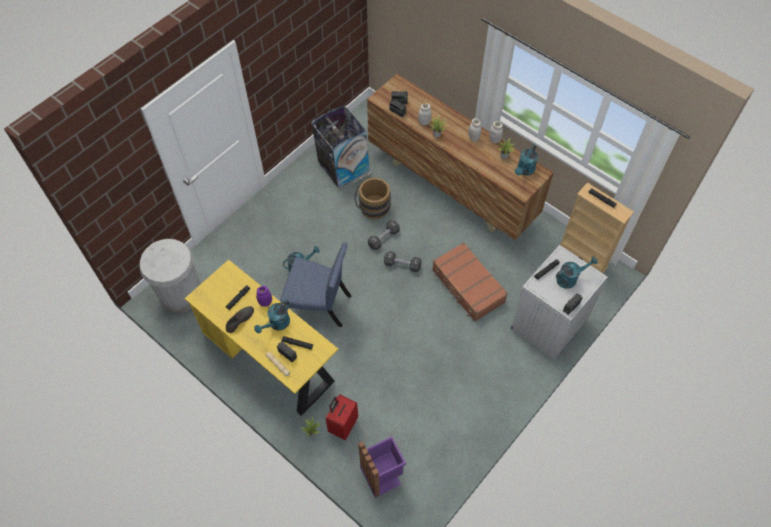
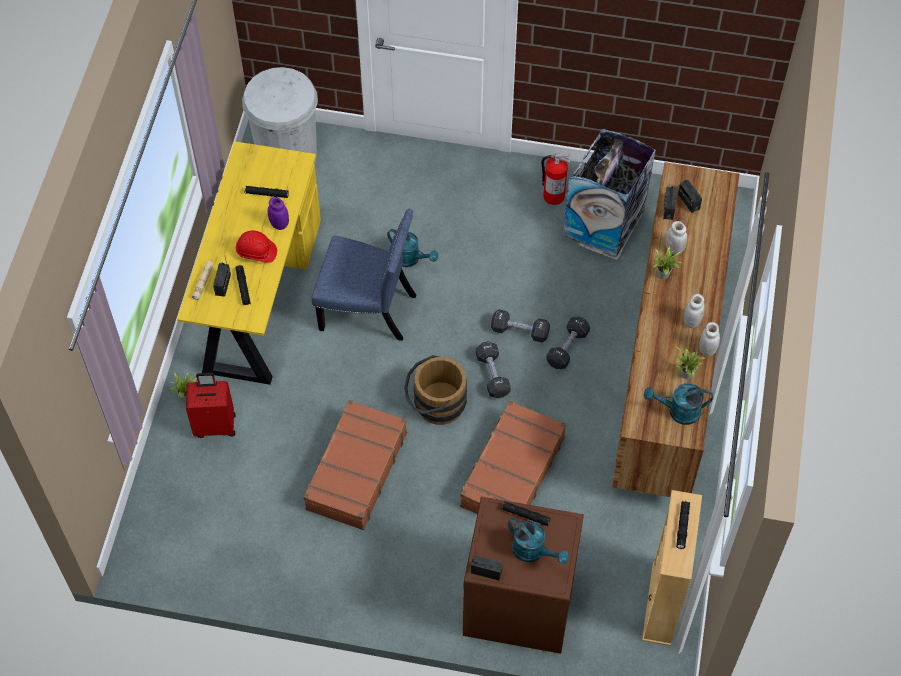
camera: 60 degrees right, 0 degrees up
(239, 320) = (239, 211): grey shoe -> none
(277, 324) = (256, 252): turquoise watering can -> red hard hat
(309, 180) = (553, 196): none -> fire extinguisher
(318, 305) = (366, 309): blue chair -> blue chair turned 60 degrees counterclockwise
(373, 210) = (558, 296): brown bucket -> brown bucket (435, 404)
(382, 474) = (174, 502): purple trash can -> none
(408, 222) = (567, 348): none -> black dumbbell
(421, 363) = (355, 471): none -> brown suitcase
(547, 323) = (518, 602): white washing machine -> brown washing machine

